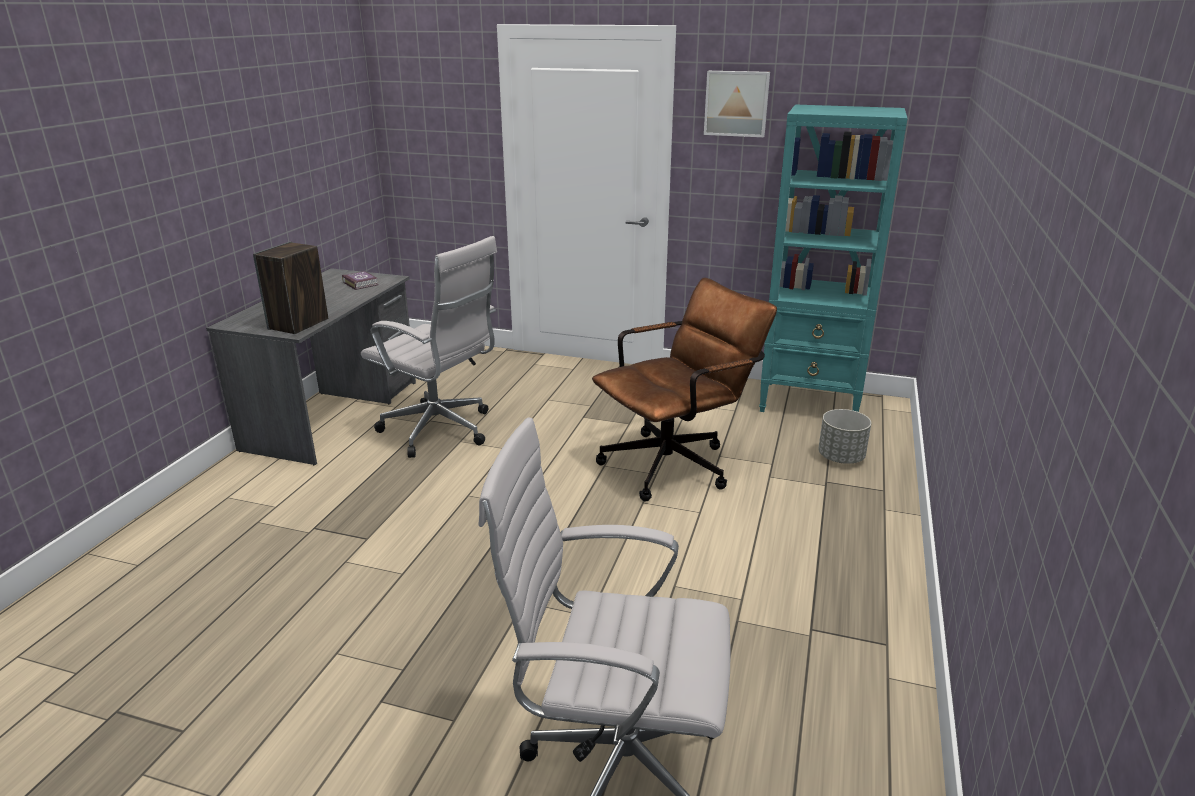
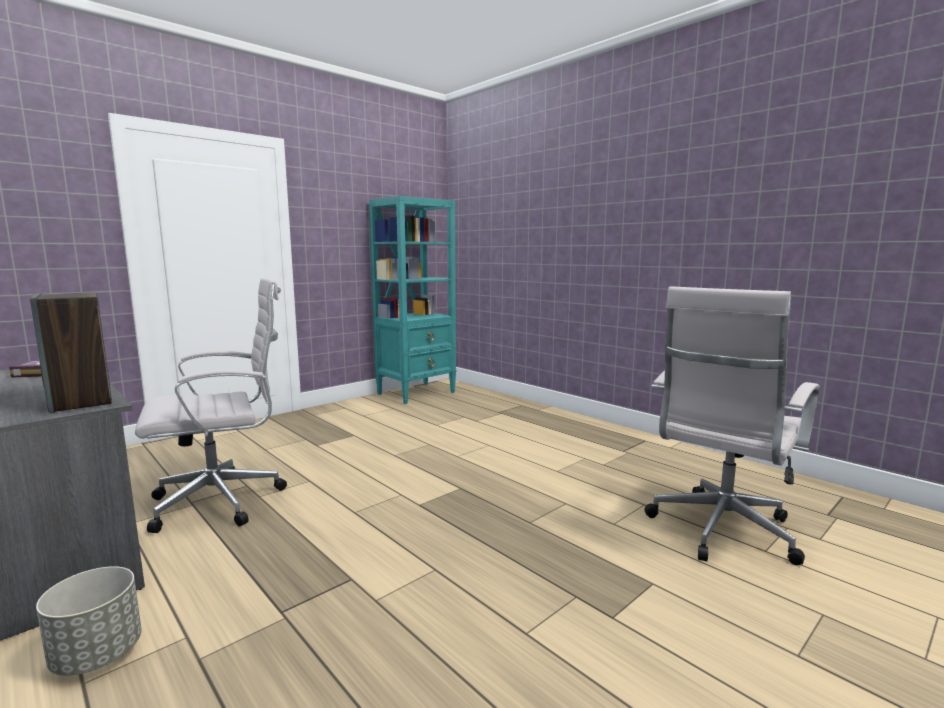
camera: 60 degrees left, 15 degrees down
(676, 463) = (426, 436): brown office chair -> none
(736, 103) = (332, 198): picture -> none
(841, 458) = (481, 403): grey planter -> grey planter (98, 654)

